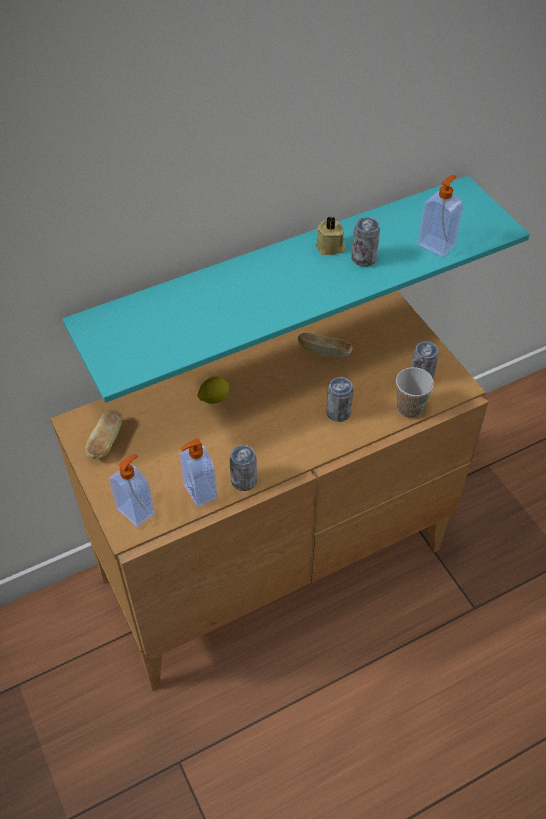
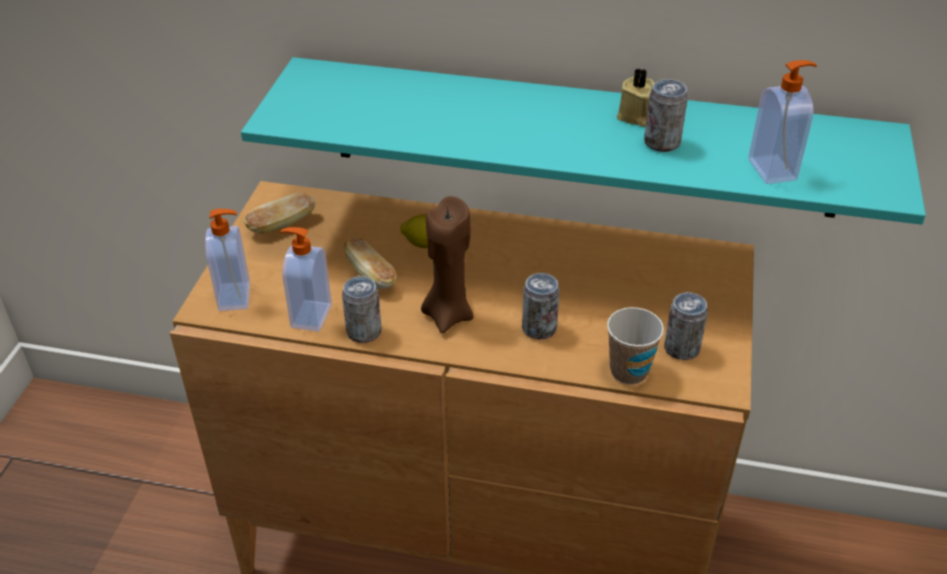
camera: 40 degrees right, 10 degrees down
(279, 437) = (448, 315): none -> brown candle
(324, 352) = (592, 264): bread -> bread (371, 275)

